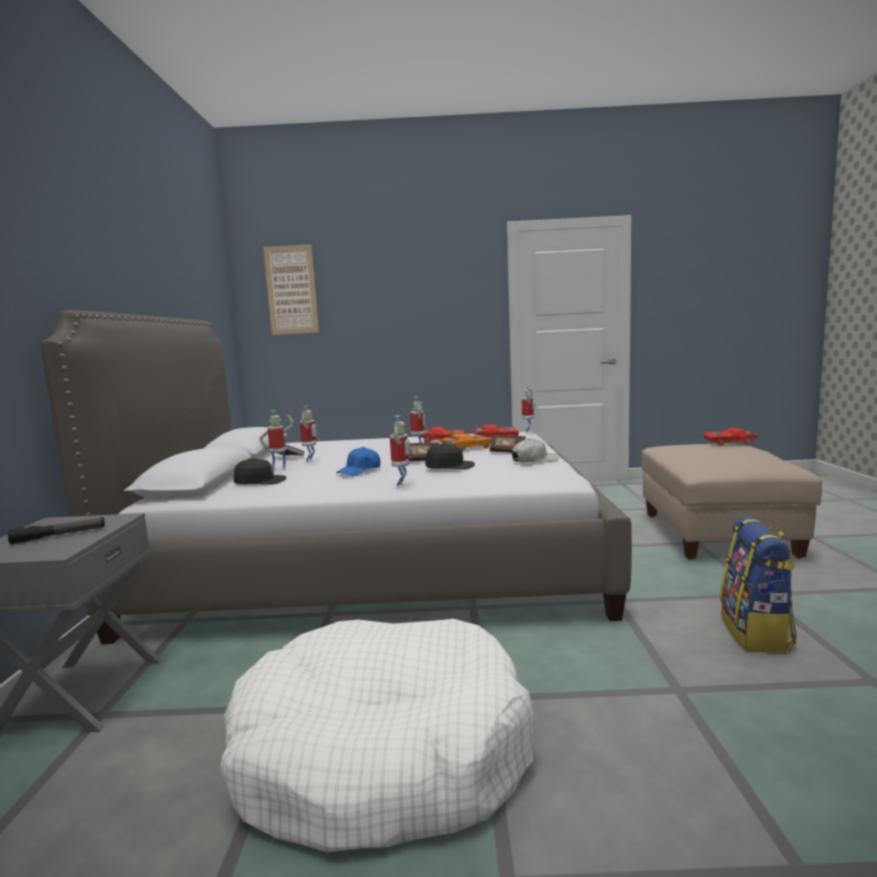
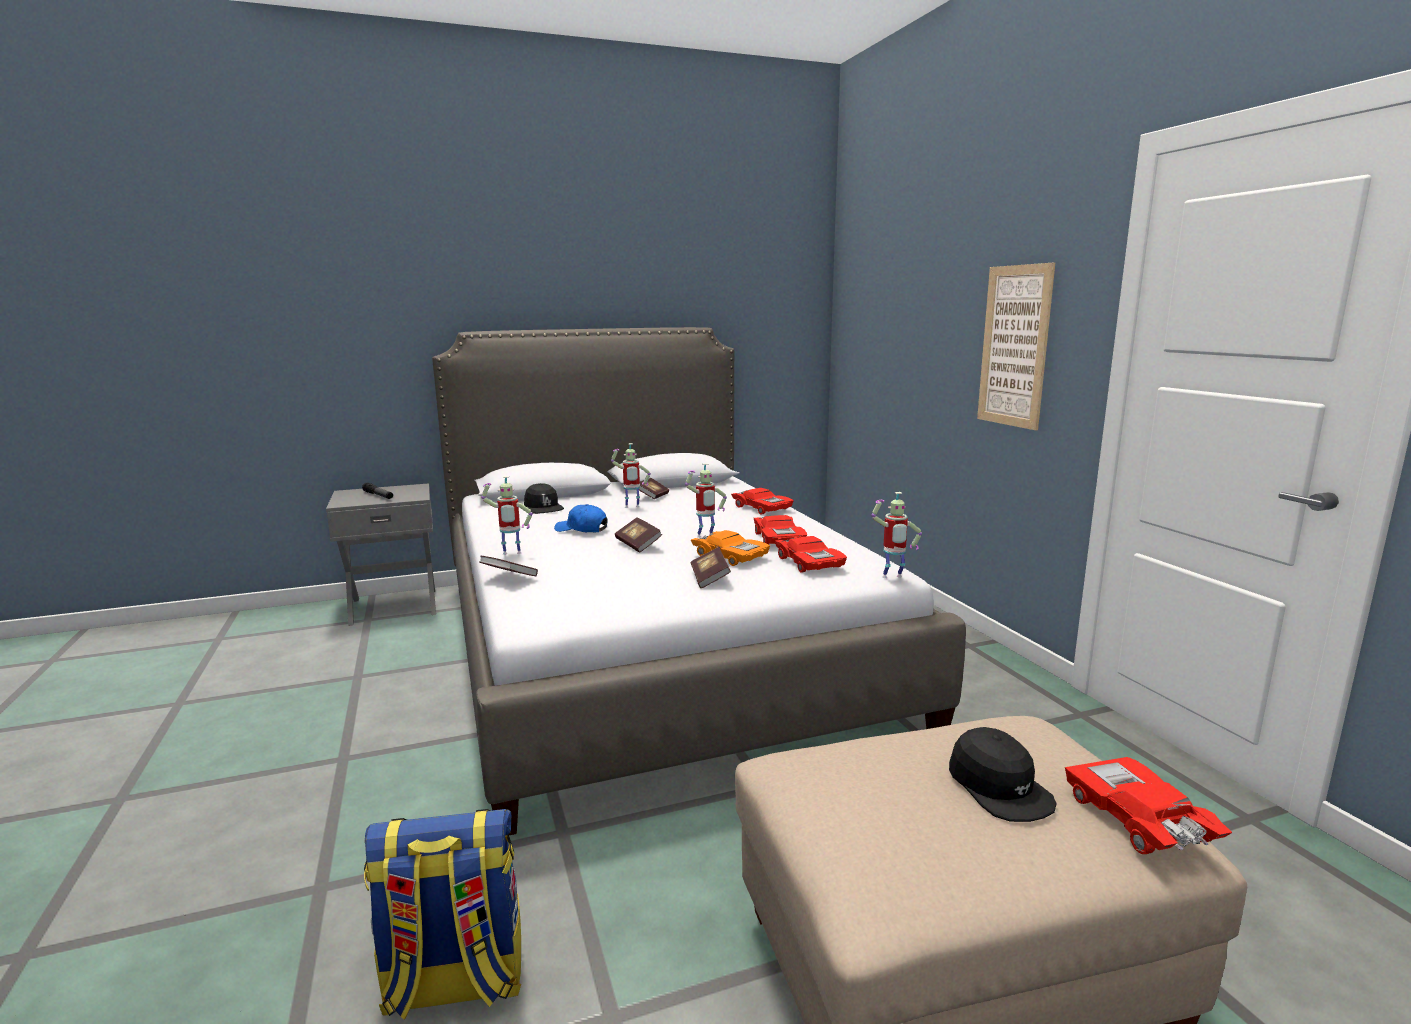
camera: 70 degrees right, 5 degrees up
(280, 469) = (595, 504): toy robot -> none
(291, 290) = (871, 281): picture -> picture (1014, 346)
(367, 441) = (761, 508): none -> red toy car
(382, 753) = (281, 725): white dog bed -> none
(449, 466) = (593, 558): black cap -> black cap (999, 788)
(466, 485) = (509, 577): none -> book
(534, 460) = (646, 597): white cap -> none

